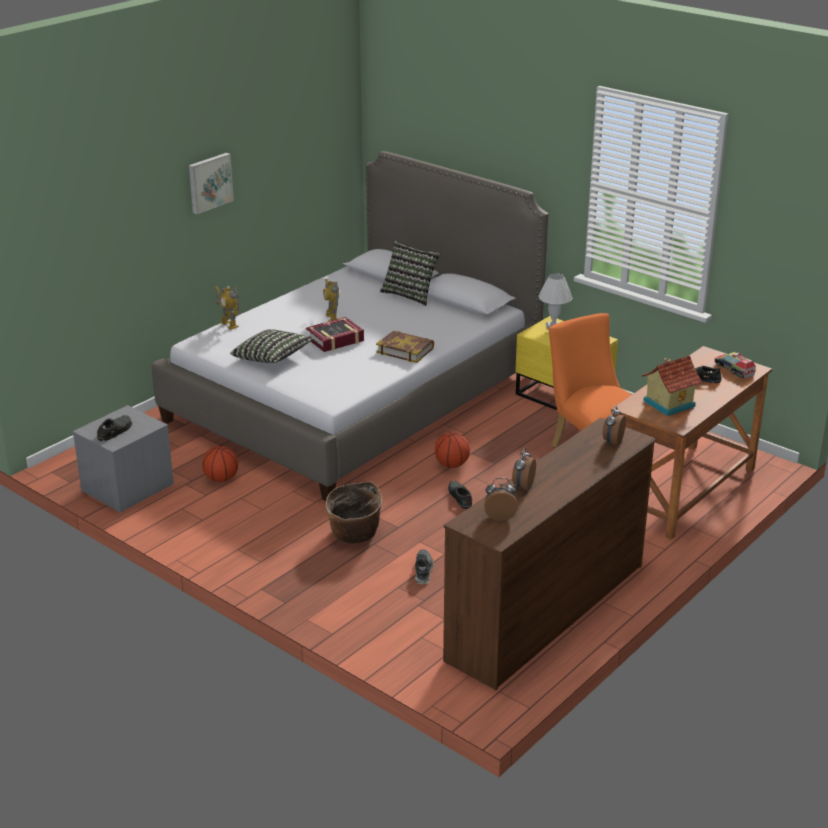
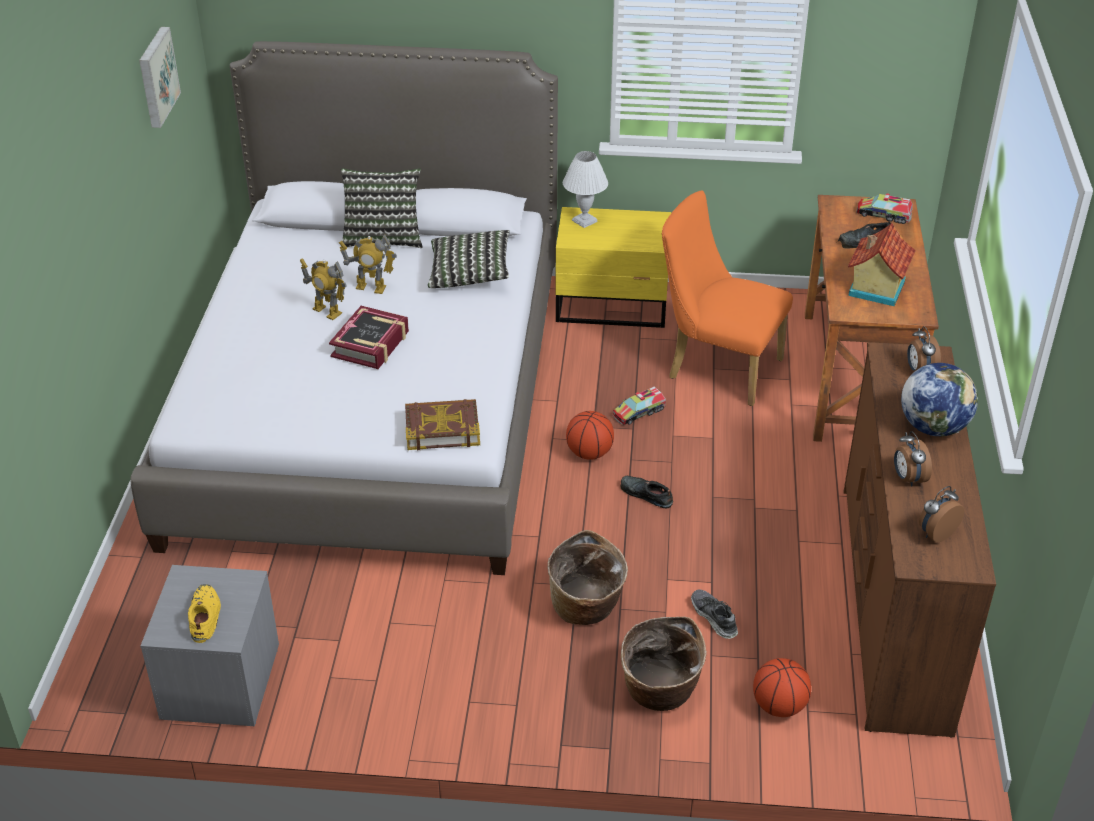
camera: 35 degrees left, 10 degrees up
(115, 431) = (204, 616): black shoe -> yellow shoe
(209, 182) = (103, 174): picture -> picture (156, 76)
(221, 479) = (334, 606): basketball -> basketball (779, 706)
(229, 325) = (200, 376): toy robot -> toy robot (371, 288)
(272, 358) = (321, 406): pillow -> pillow (469, 273)
(345, 591) = (659, 693): none -> basket
(405, 350) = (474, 325): book -> book (442, 429)
(509, 456) = (639, 412): none -> toy truck
(578, 470) = (933, 427): none -> globe

